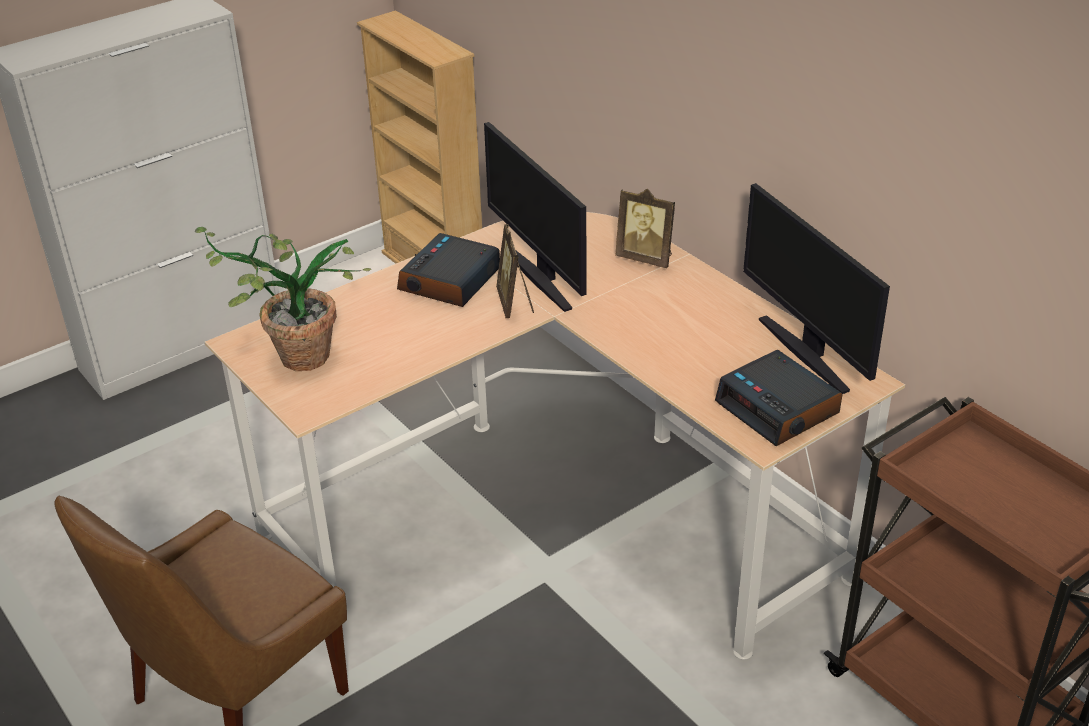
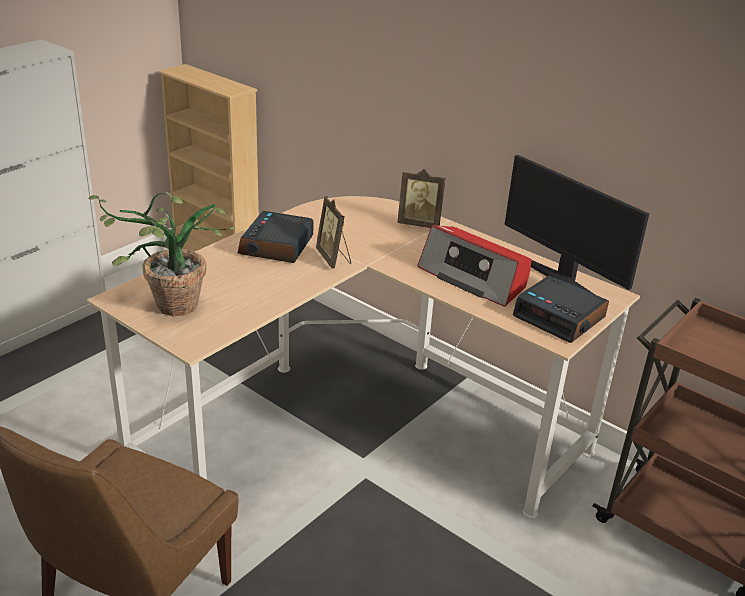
camera: 15 degrees left, 5 degrees down
(540, 277) = (346, 240): monitor -> none
(686, 343) = (474, 278): none -> radio

